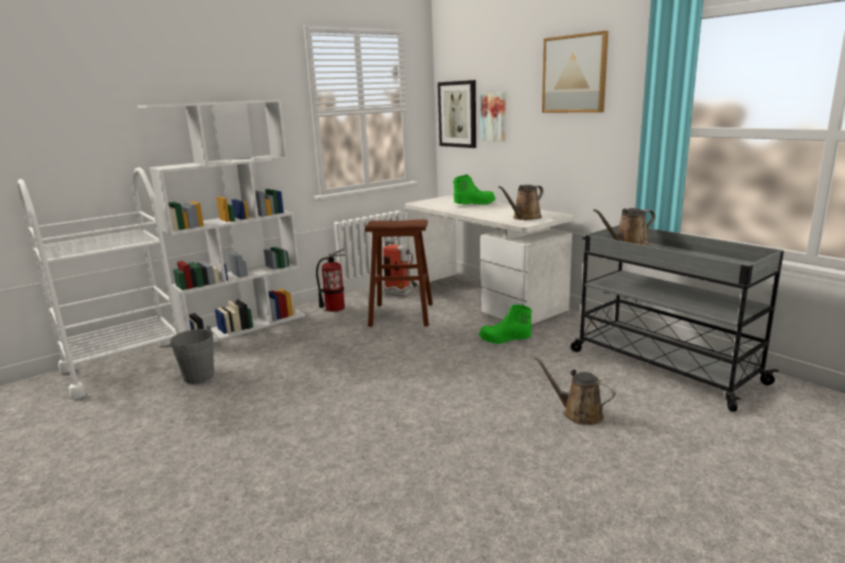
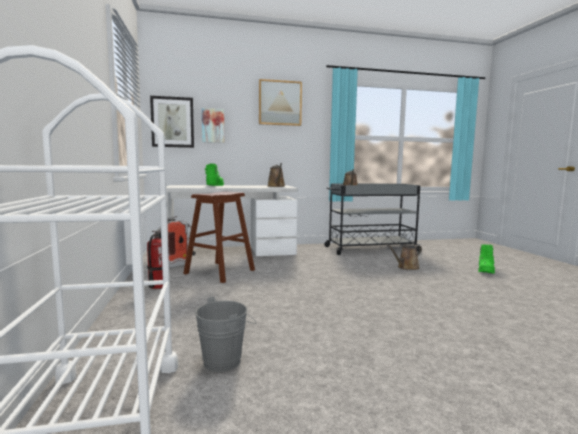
camera: 65 degrees left, 10 degrees down
(245, 326) = (118, 324): white bookcase -> none
(505, 339) = (305, 261): green boot -> green boot (485, 270)

